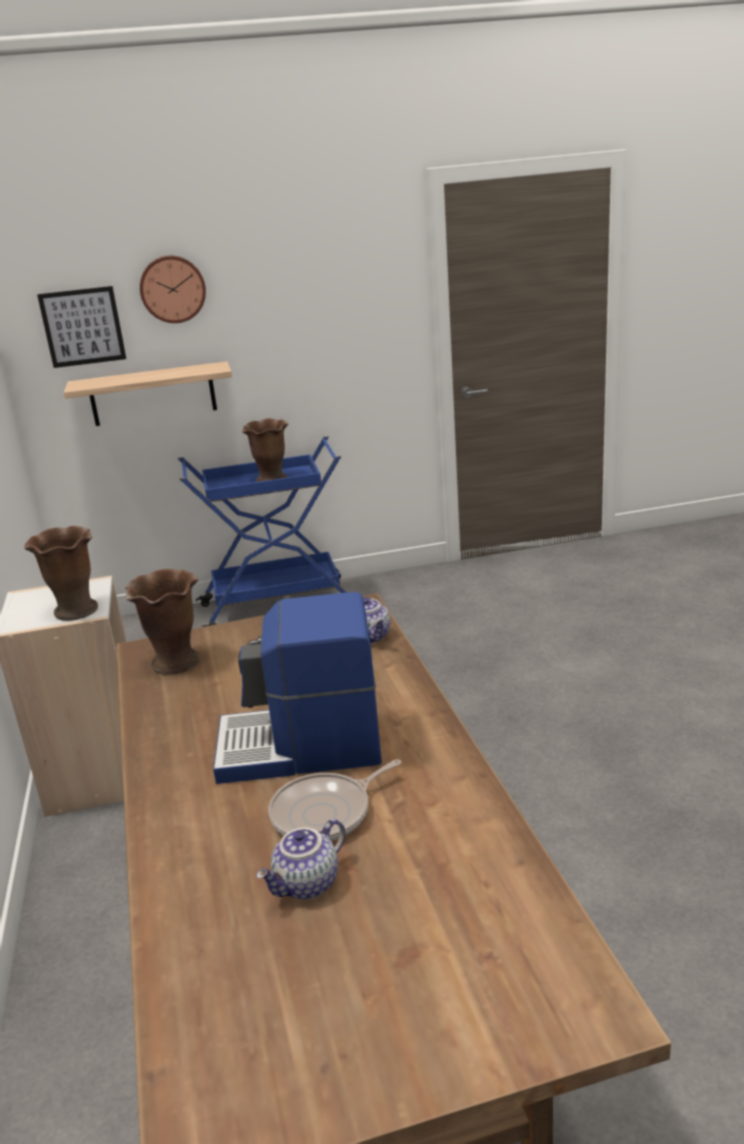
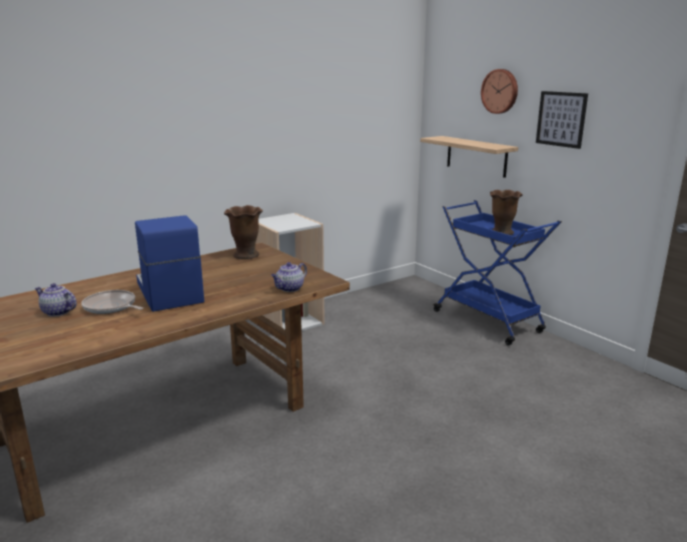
camera: 65 degrees right, 5 degrees down
(76, 610) = (281, 226): brown vase -> none
(82, 327) = (454, 105): picture -> picture (561, 119)

